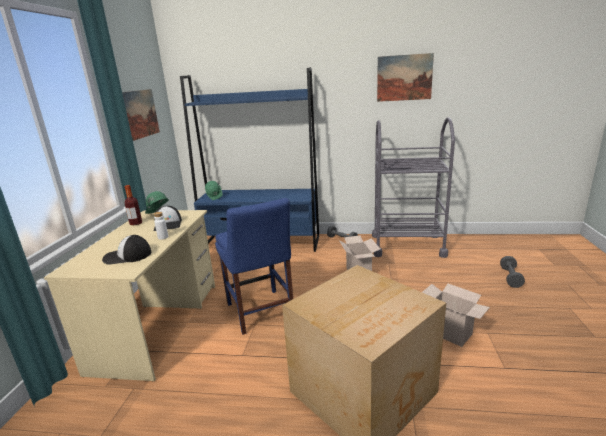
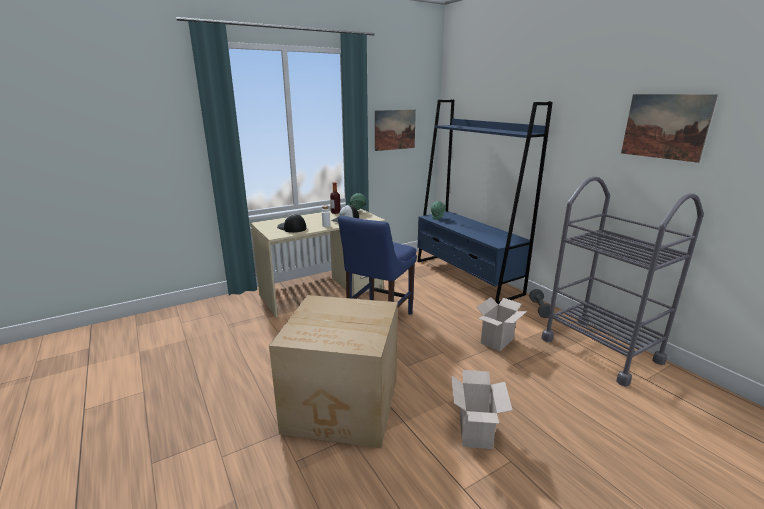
camera: 50 degrees right, 0 degrees up
(510, 277) = (665, 455): grey dumbbell -> none

